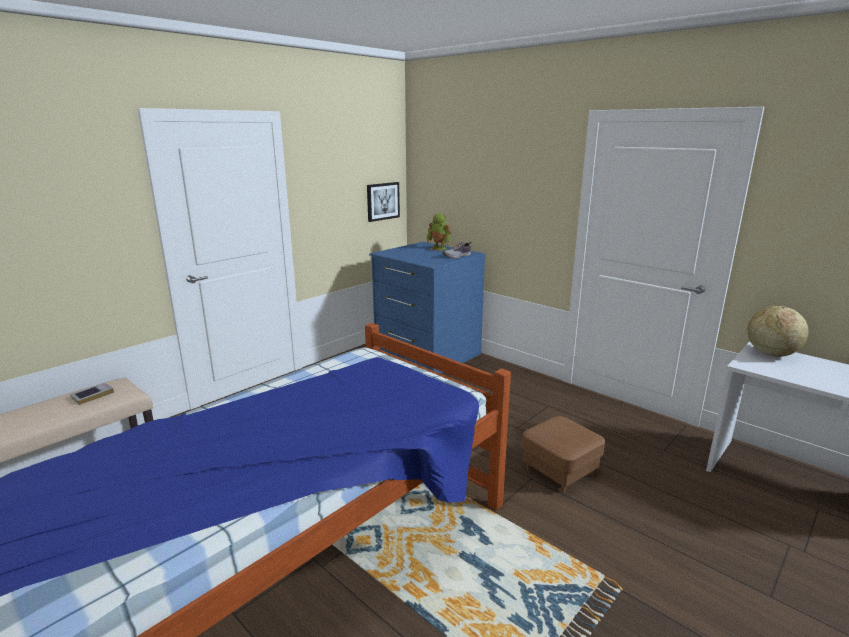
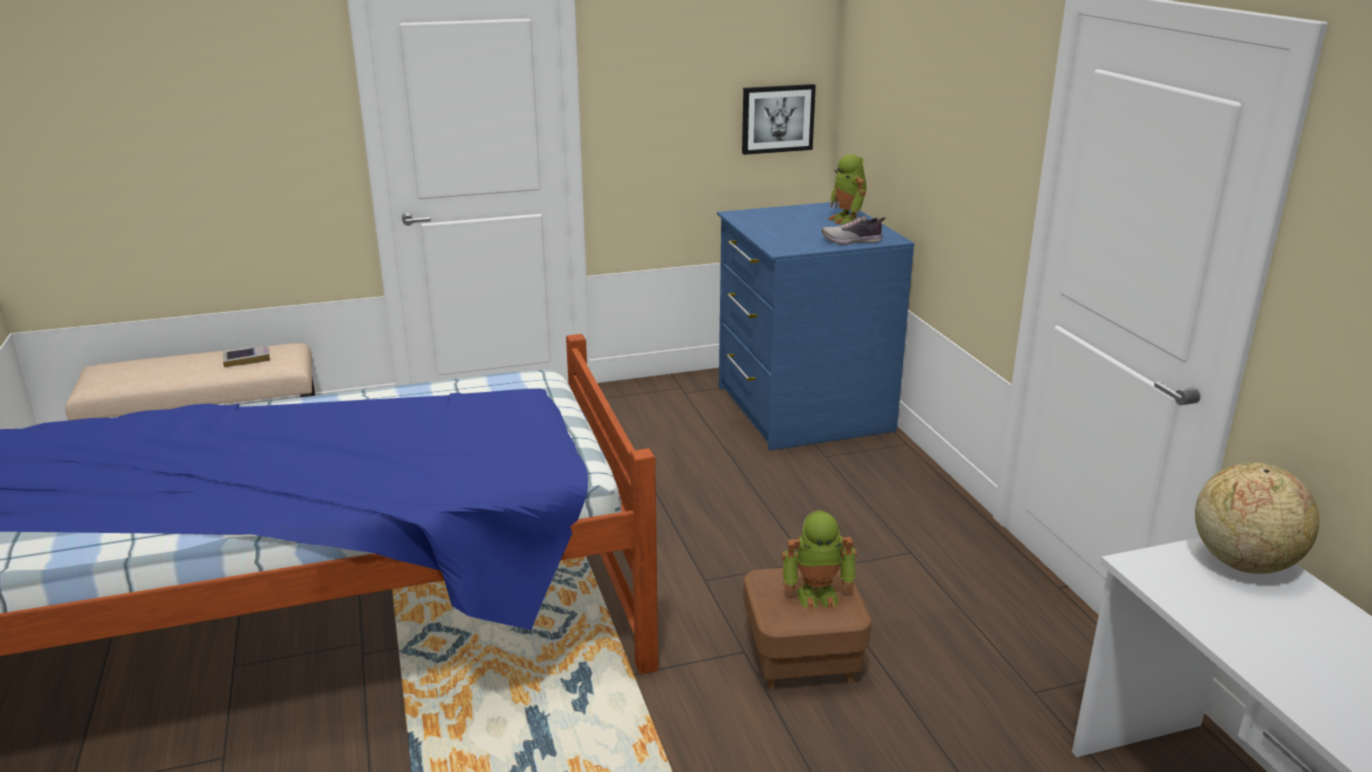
camera: 30 degrees right, 5 degrees up
(569, 432) = (817, 595): none -> toy robot

